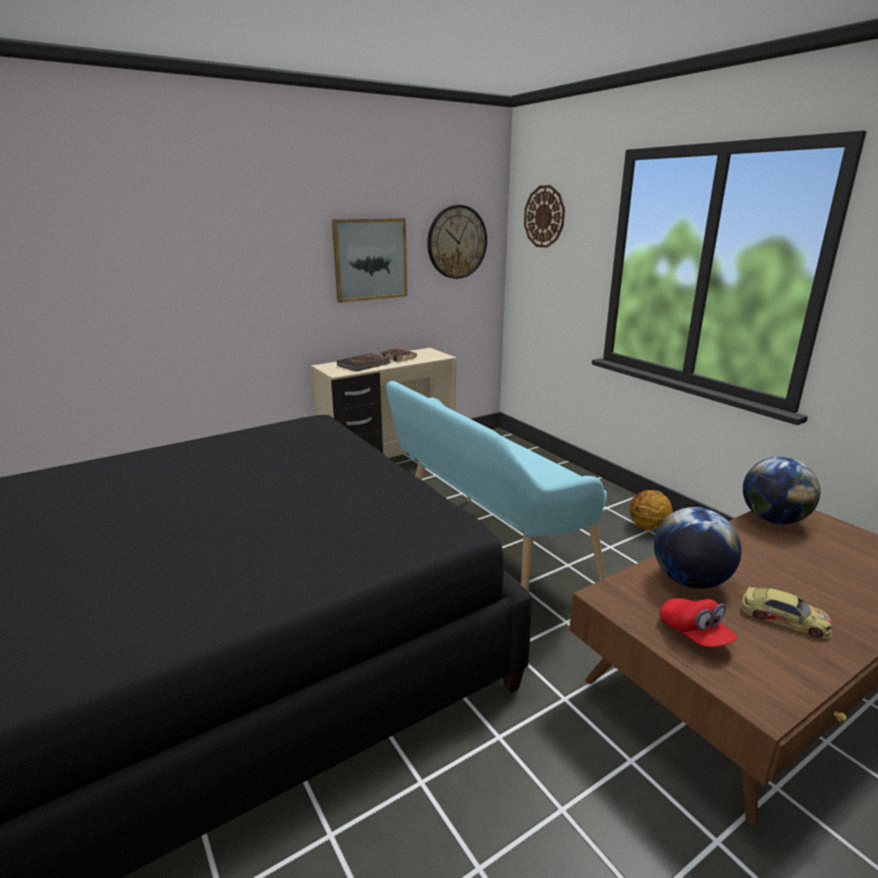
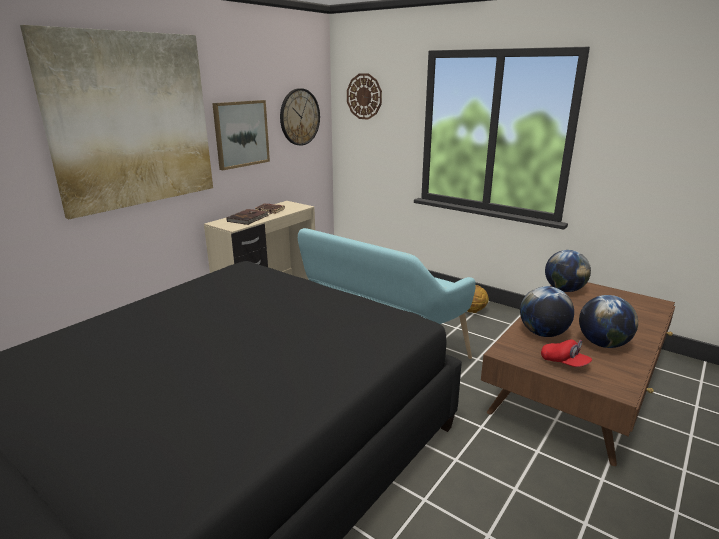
camera: 20 degrees left, 0 degrees up
(225, 237) = (132, 121): none -> picture
(784, 618) = (602, 344): toy car -> globe

